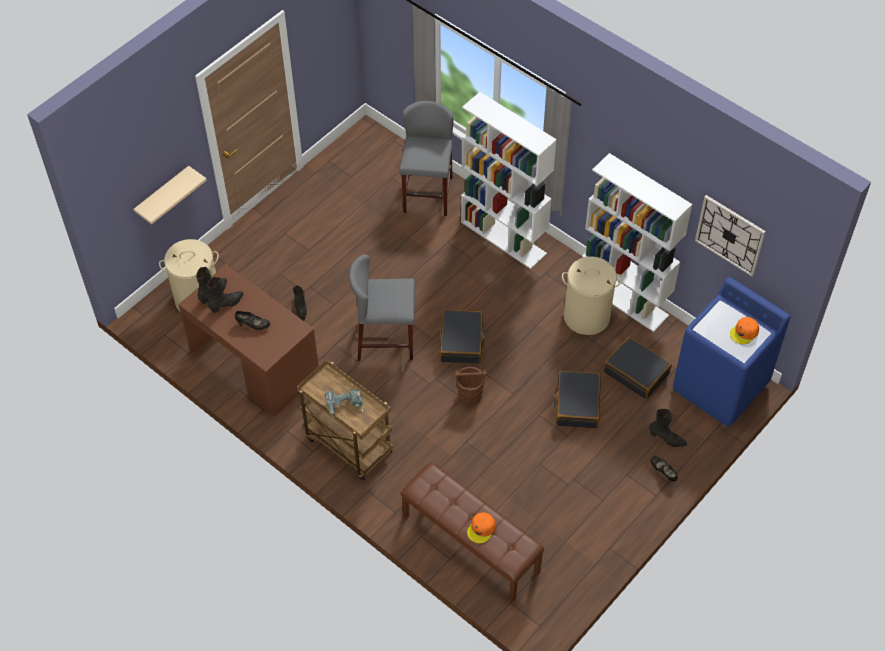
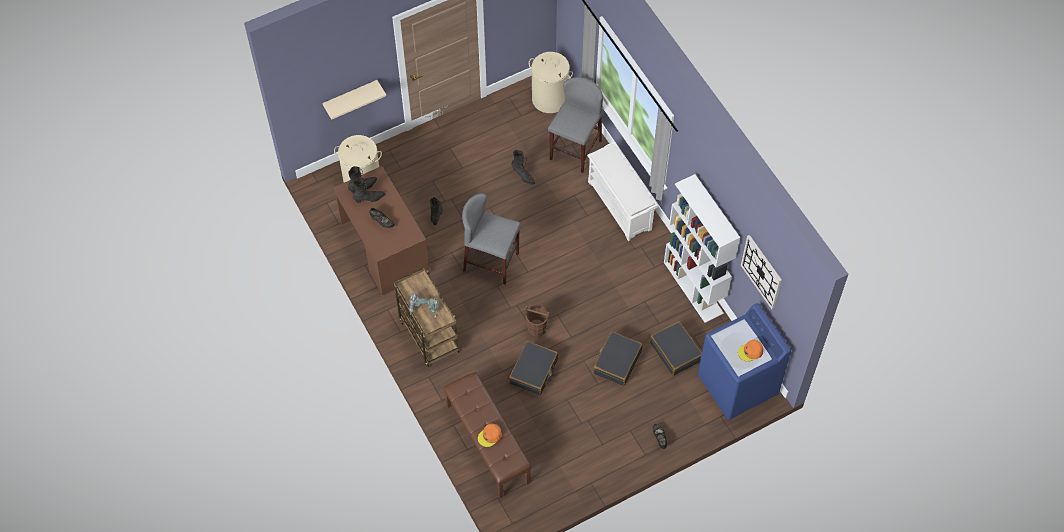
camera: 20 degrees right, 5 degrees up
(461, 342) = (549, 282): black suitcase -> black suitcase (534, 371)
(504, 238) = (620, 206): white bookcase -> white shoe rack
(587, 316) = (657, 292): beige laundry basket -> beige laundry basket (550, 99)
(667, 439) = (674, 413): black boot -> black boot (523, 176)

